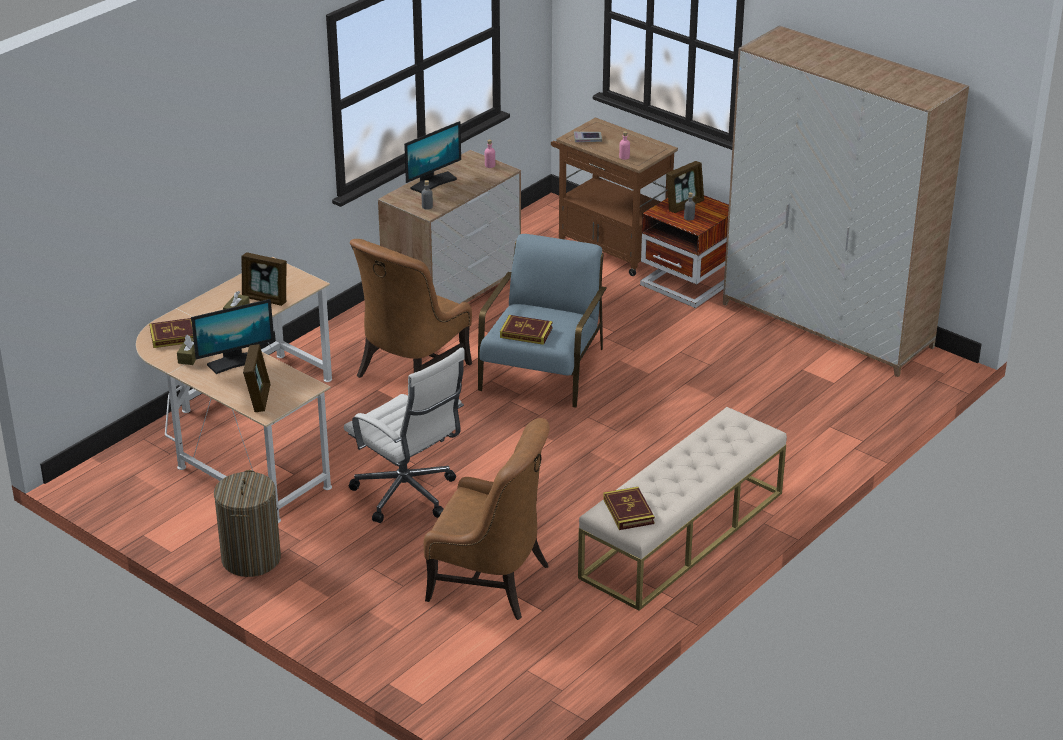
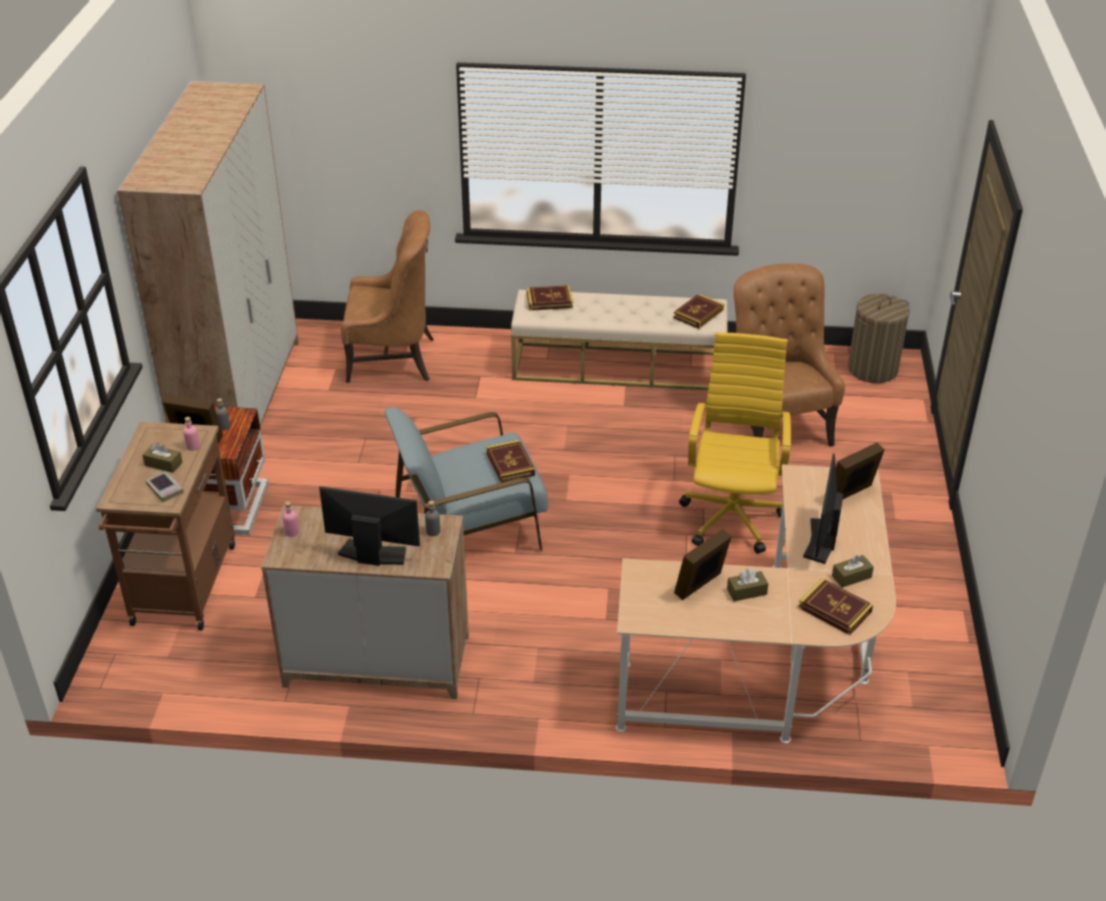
camera: 125 degrees left, 5 degrees up
(236, 362) = (821, 541): monitor -> monitor turned 105 degrees counterclockwise
(251, 558) = (909, 558): laundry basket -> laundry basket (872, 369)
(265, 298) = (700, 586): picture frame -> picture frame turned 120 degrees counterclockwise
(408, 496) = (732, 515): white office chair -> yellow office chair
(412, 370) = (550, 613): brown chair -> brown chair (392, 359)
(616, 144) = (163, 464): none -> brown tissue box
(742, 437) = (549, 301): none -> book

